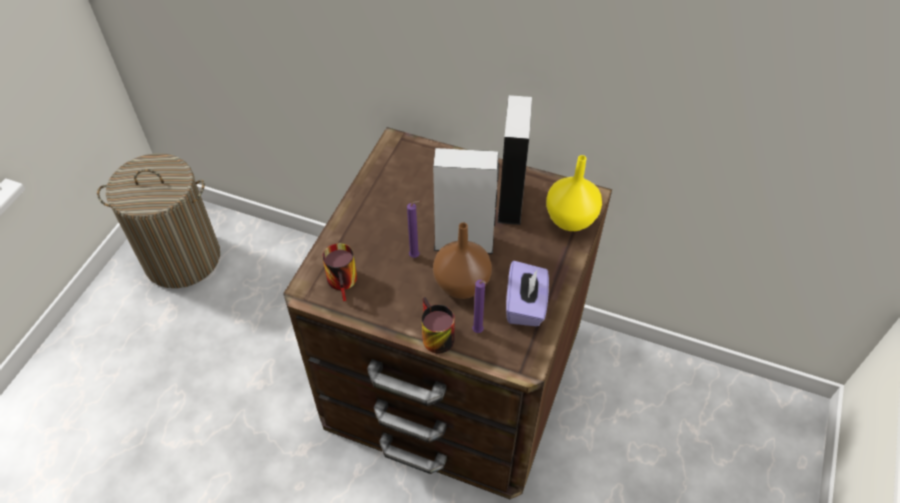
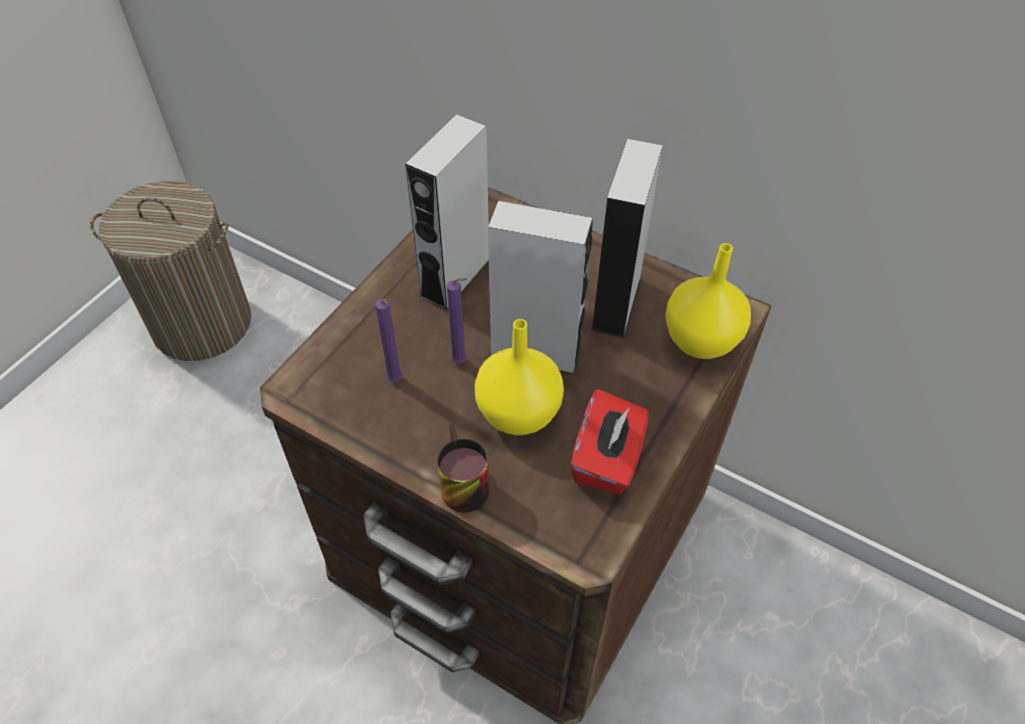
camera: 10 degrees right, 0 degrees up
(345, 282) = (351, 384): mug -> none
(398, 199) = (455, 277): none -> grey speaker
(460, 285) = (516, 414): brown vase -> yellow vase
(479, 332) = (528, 489): purple candle -> purple candle (396, 381)
(525, 305) = (607, 459): purple tissue box -> red tissue box

